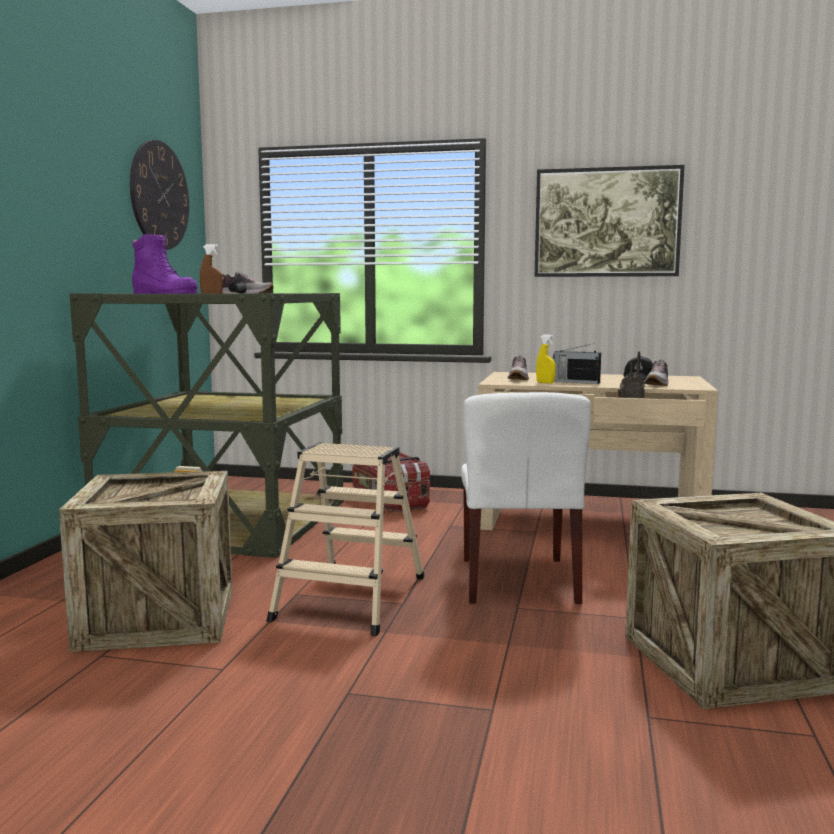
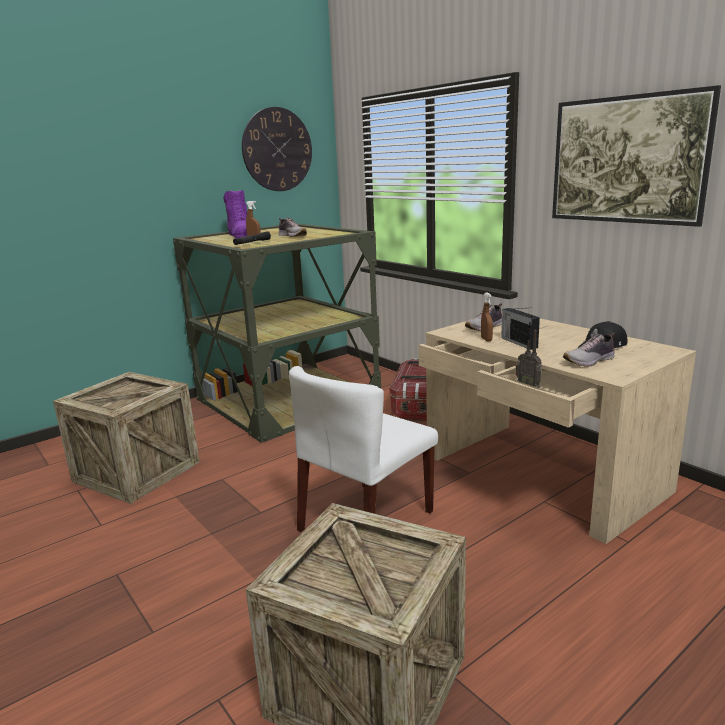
camera: 40 degrees right, 10 degrees up
(351, 597) = (243, 494): beige step ladder -> none
(545, 383) = (486, 339): yellow spray bottle -> brown spray bottle

